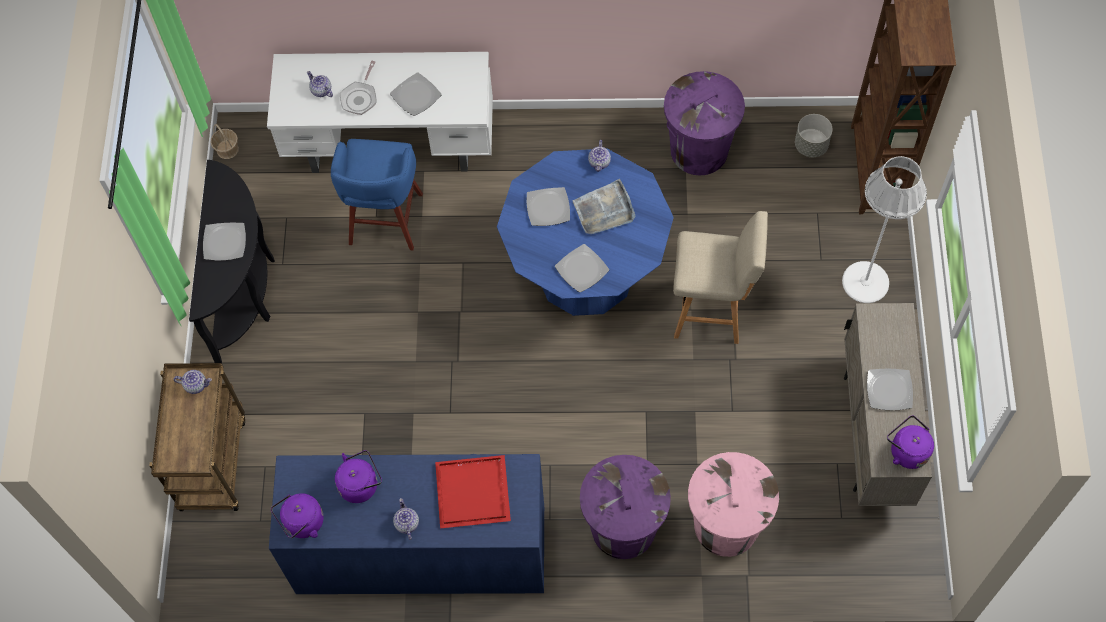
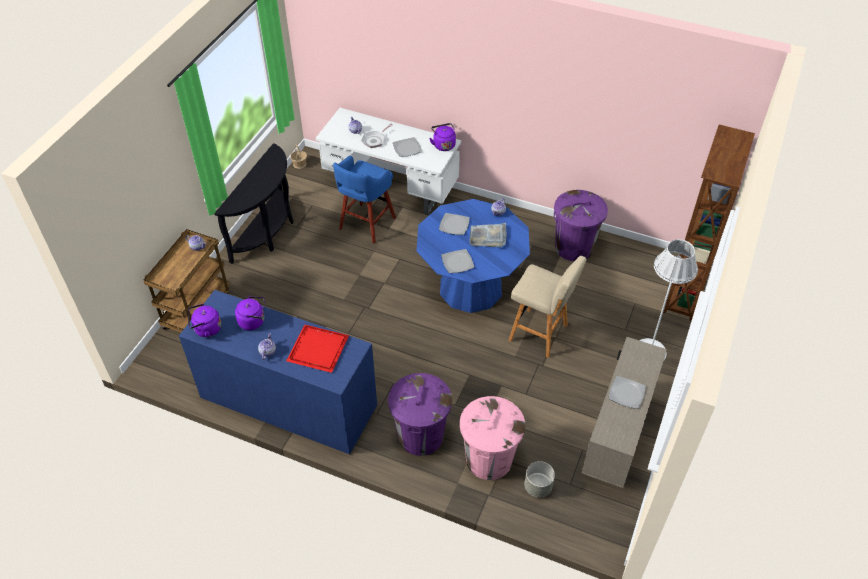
camera: 20 degrees right, 15 degrees down
(225, 243) = (257, 183): plate -> none
(811, 145) = (647, 266): grey planter -> grey planter (538, 487)
(906, 451) = (622, 434): purple kettle -> purple kettle (443, 145)

